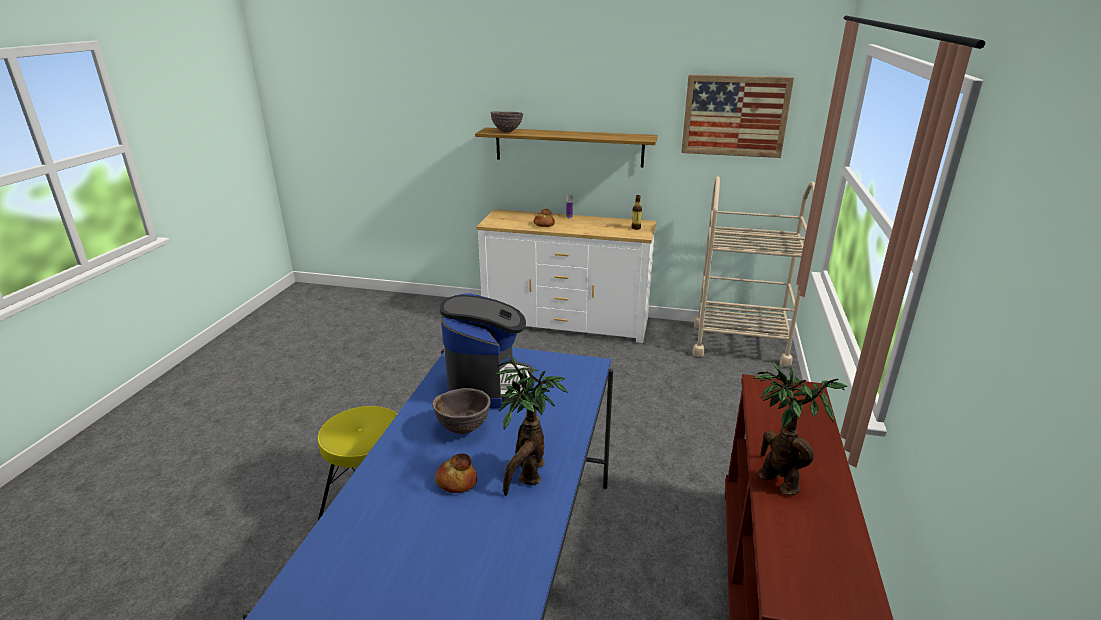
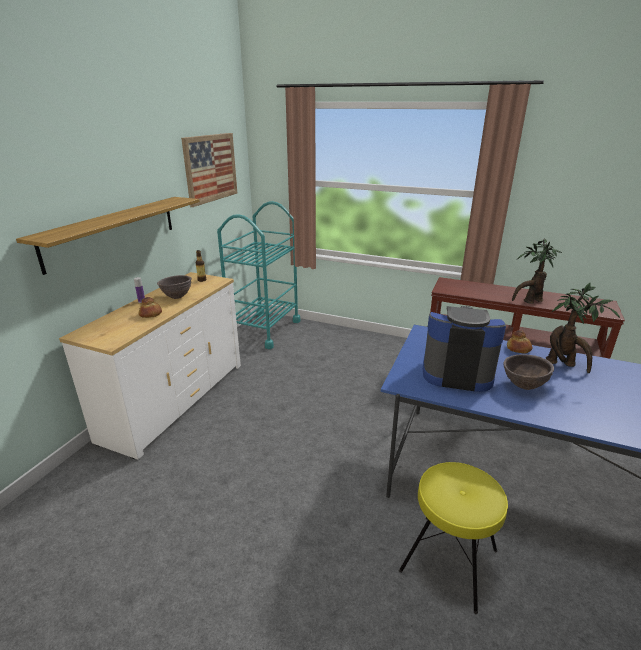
camera: 80 degrees left, 0 degrees up
(456, 481) = (585, 391): bread -> bread (518, 349)
(507, 132) = (70, 231): brown bowl -> brown bowl (177, 297)
(739, 344) = (264, 330): beige cart -> turquoise cart

